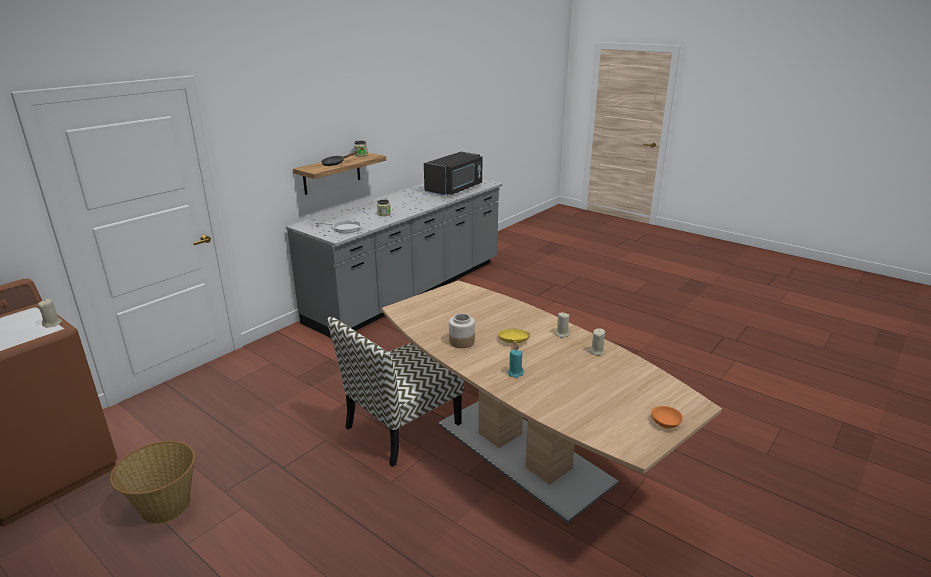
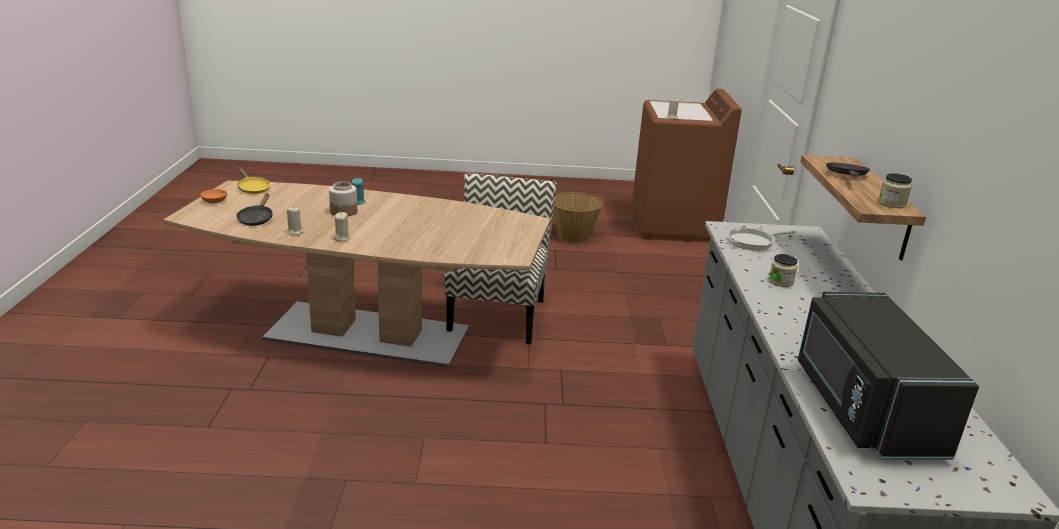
camera: 140 degrees right, 0 degrees up
(461, 342) = (431, 210): jar -> jar (343, 212)
(514, 342) = (383, 221): yellow frying pan -> yellow frying pan (252, 188)
(626, 378) = (256, 219): none -> black frying pan

